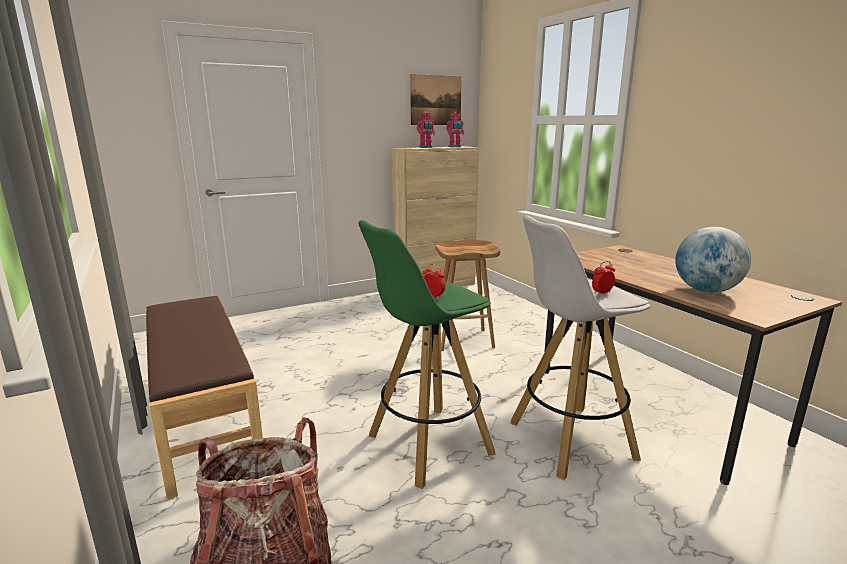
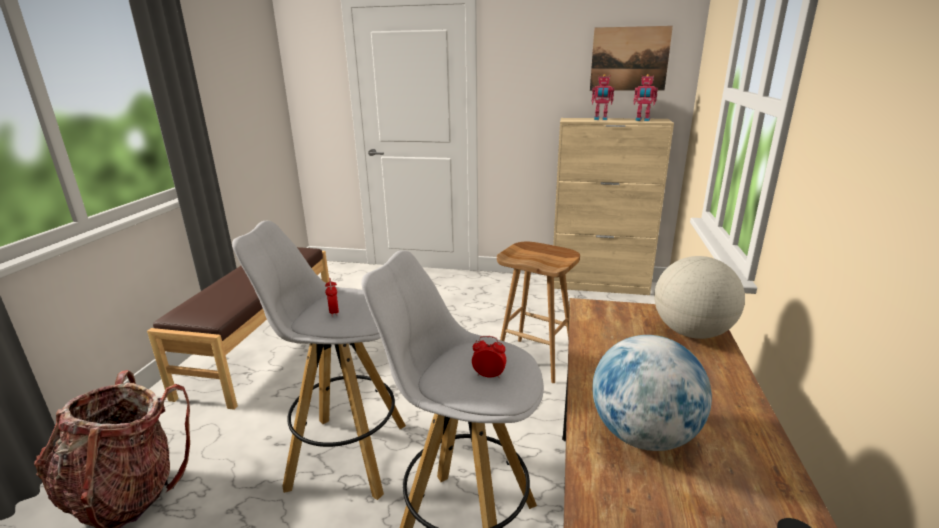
camera: 40 degrees right, 5 degrees up
(428, 445) = (345, 455): green stool -> white stool
(634, 255) = (691, 332): none -> globe

